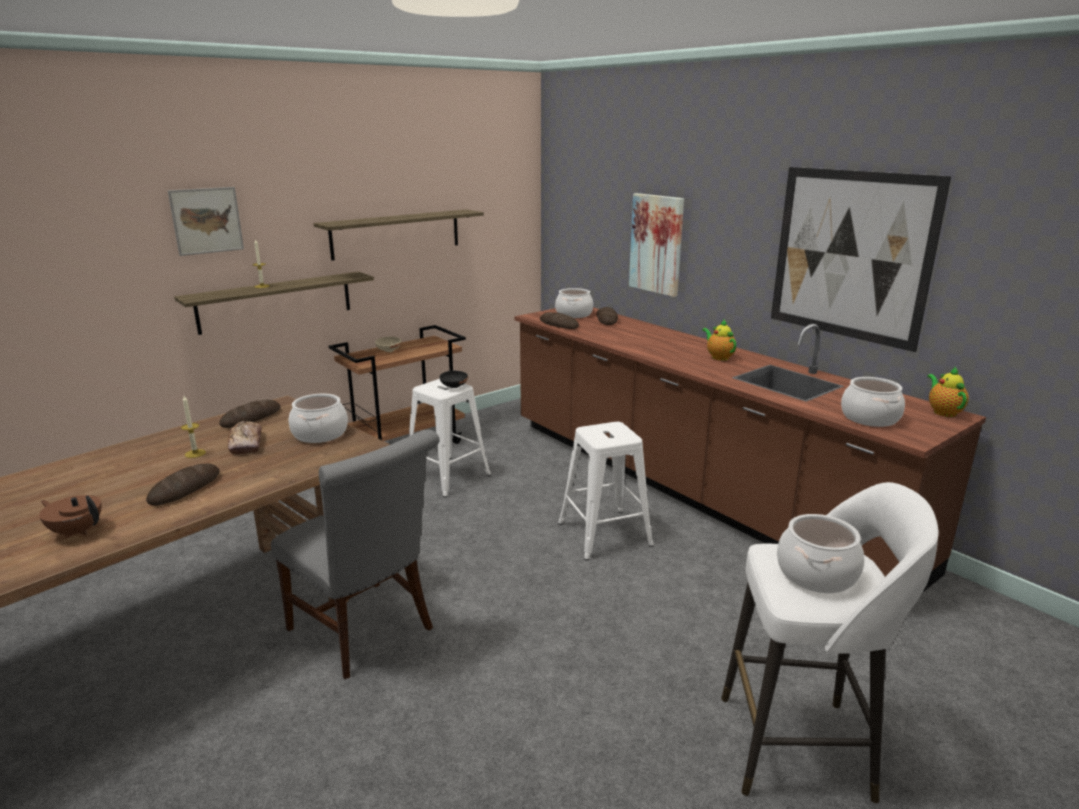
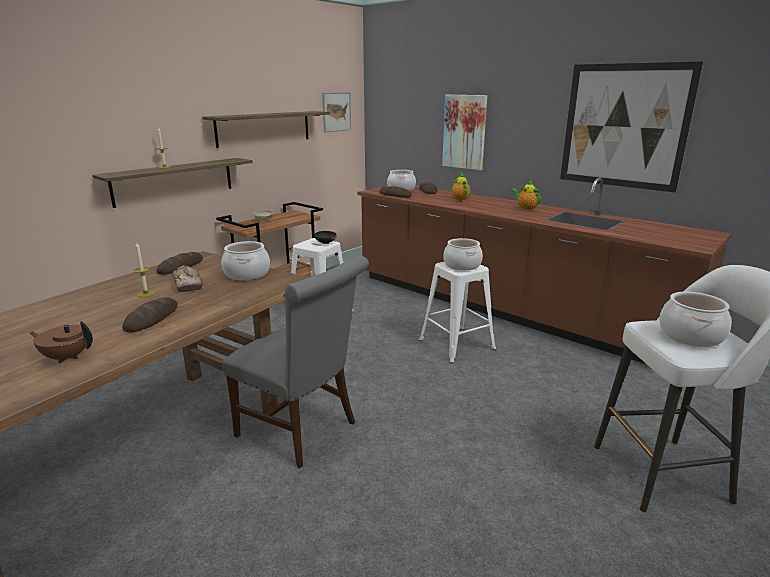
camera: 10 degrees left, 0 degrees up
(206, 220) = (117, 110): picture -> picture (336, 112)
(869, 418) = (658, 237): cooking pot -> cooking pot (462, 265)
(943, 412) = (702, 232): teapot -> teapot (459, 199)

